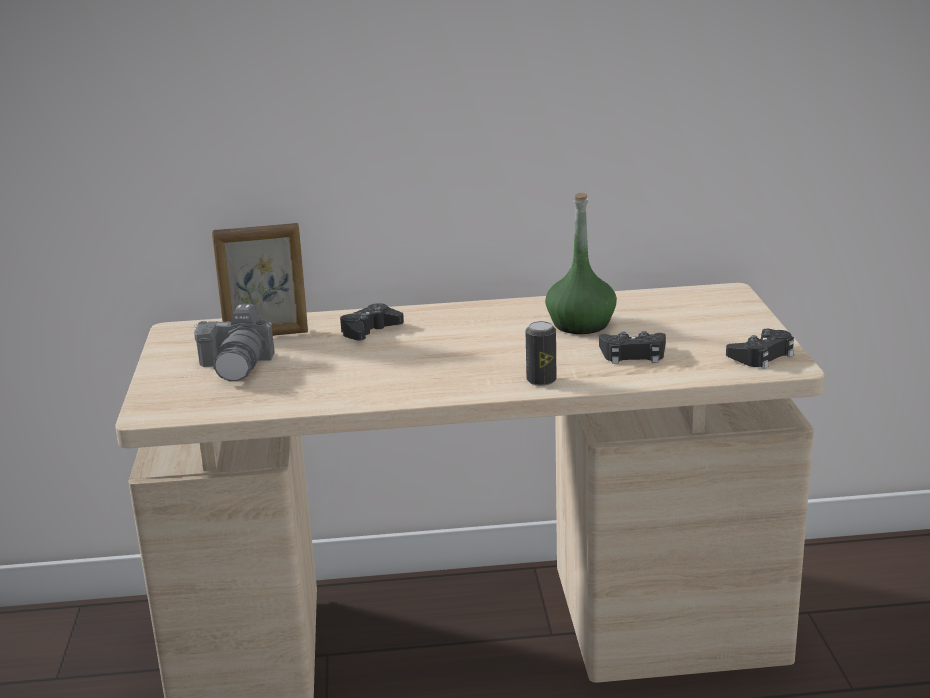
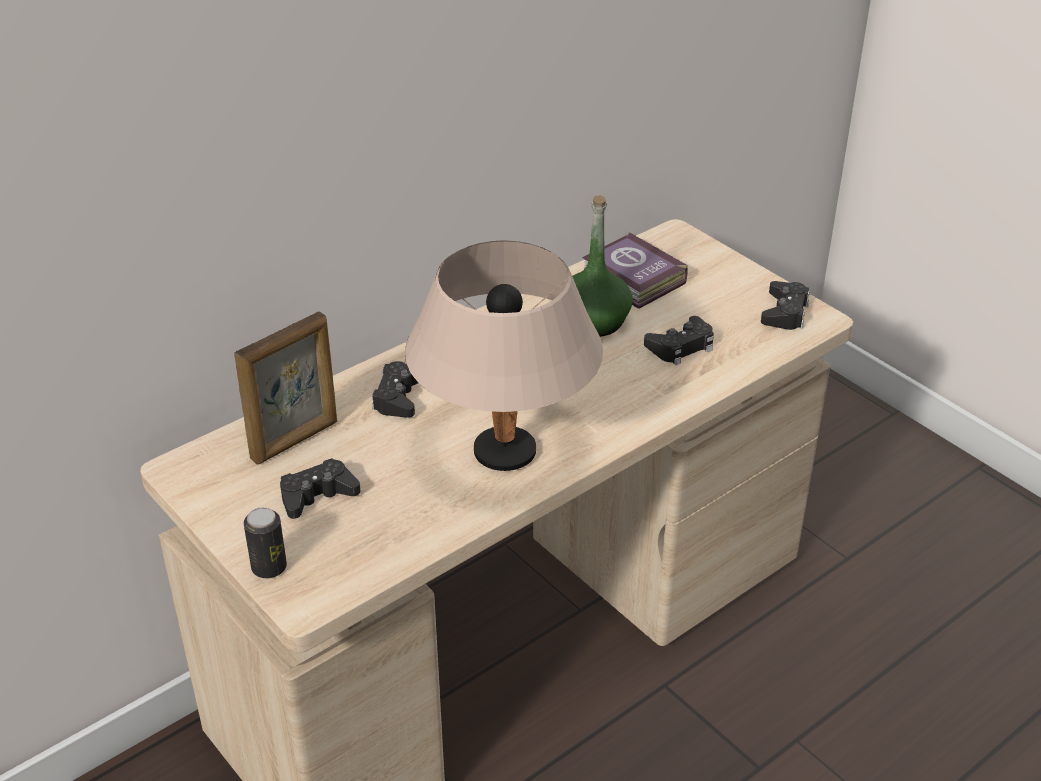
camera: 35 degrees left, 15 degrees up
(238, 365) = (317, 496): camera -> black game controller
(400, 377) = (506, 453): none -> beige table lamp
(541, 380) = (638, 409): can -> can (269, 567)
(650, 309) = (633, 280): none -> book

